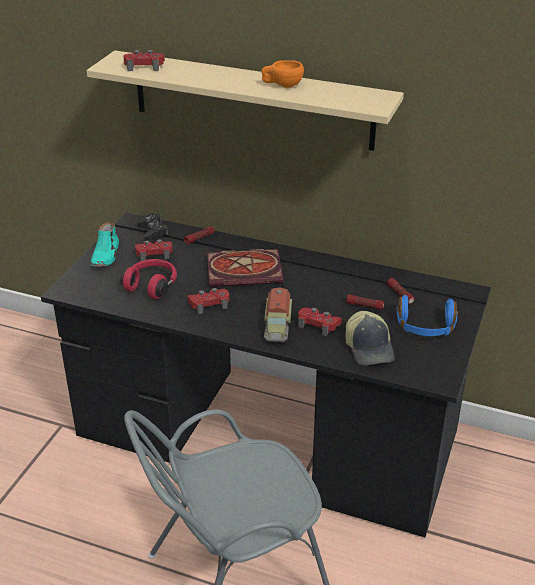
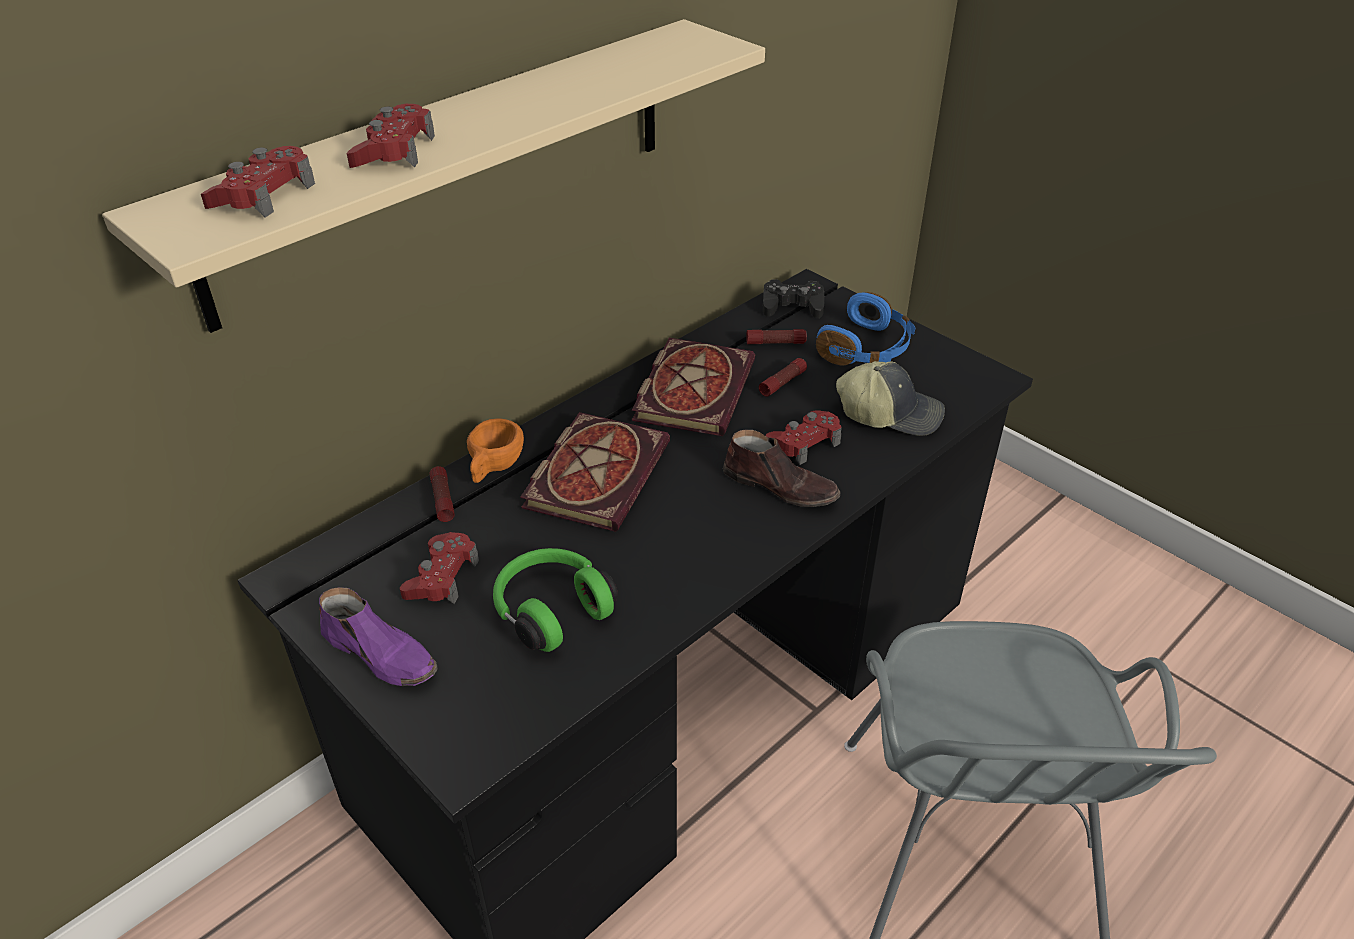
camera: 65 degrees left, 5 degrees up
(106, 255) = (382, 654): turquoise shoe -> purple shoe
(152, 231) = (357, 557): black game controller -> black game controller (792, 306)
(152, 285) = (551, 610): red headphones -> green headphones
(209, 304) = (667, 548): red game controller -> red game controller (393, 151)
(277, 325) = (781, 486): toy truck -> brown shoe
(282, 85) = (550, 90): orange cup -> orange cup (494, 468)
(333, 279) = (692, 389): none -> book

